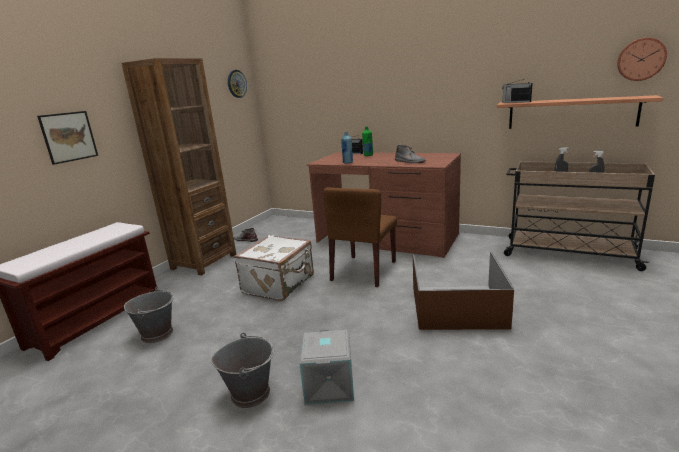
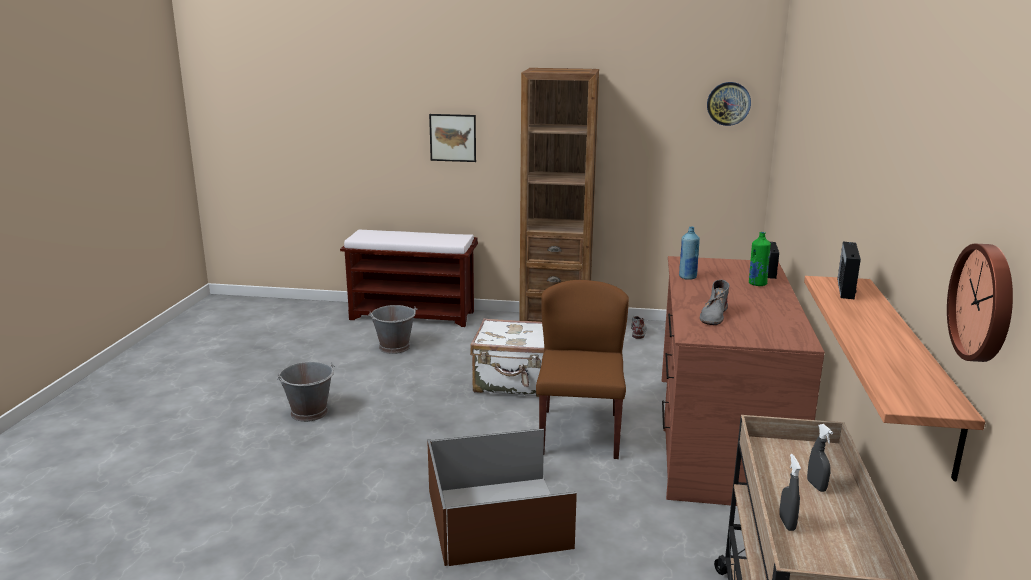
camera: 70 degrees right, 0 degrees up
(330, 385) = (321, 449): grey storage box -> none
(364, 271) = (579, 433): brown chair -> brown chair turned 90 degrees clockwise

